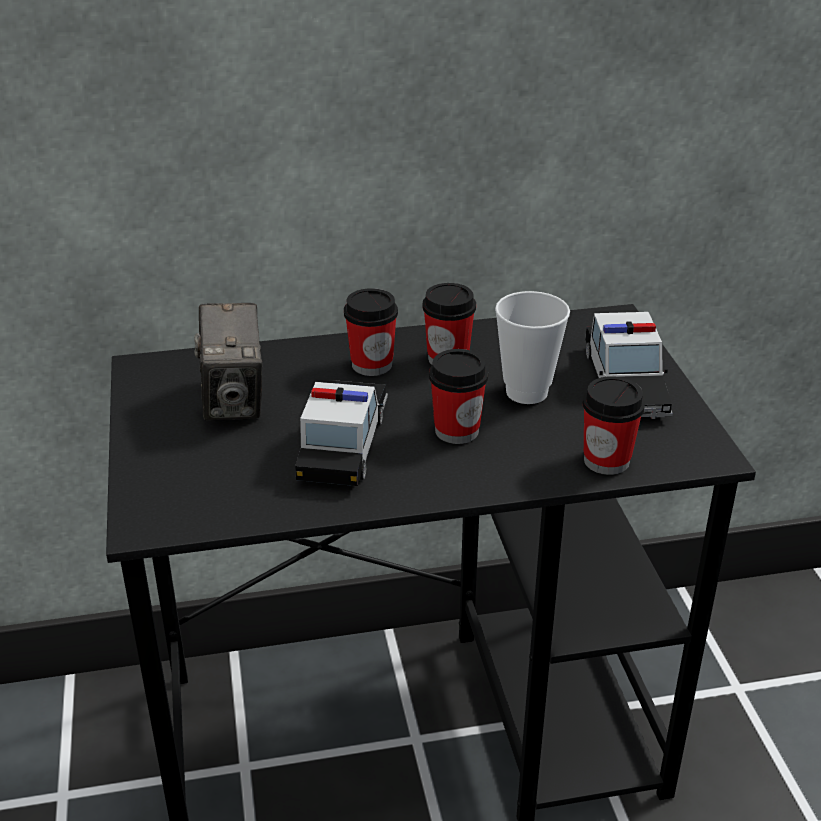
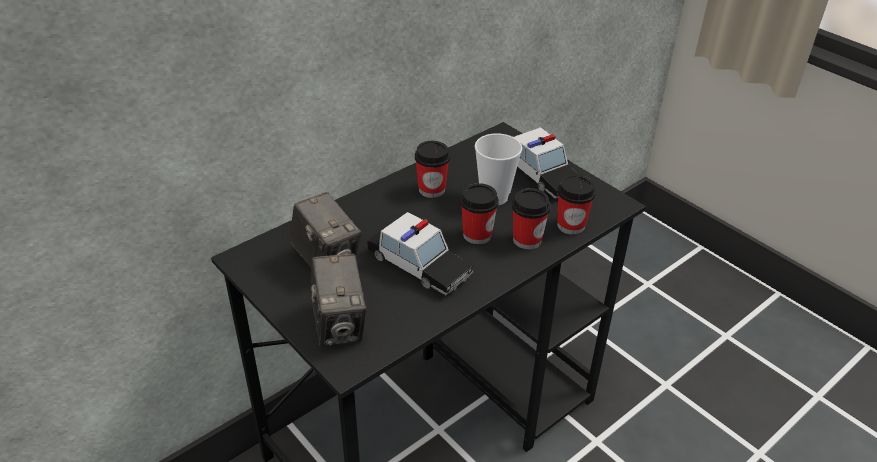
camera: 30 degrees left, 5 degrees up
(179, 477) = (339, 325): none -> camera
(343, 442) = (419, 265): toy car -> toy car turned 150 degrees clockwise
(372, 365) = (390, 208): cup -> cup (527, 240)

